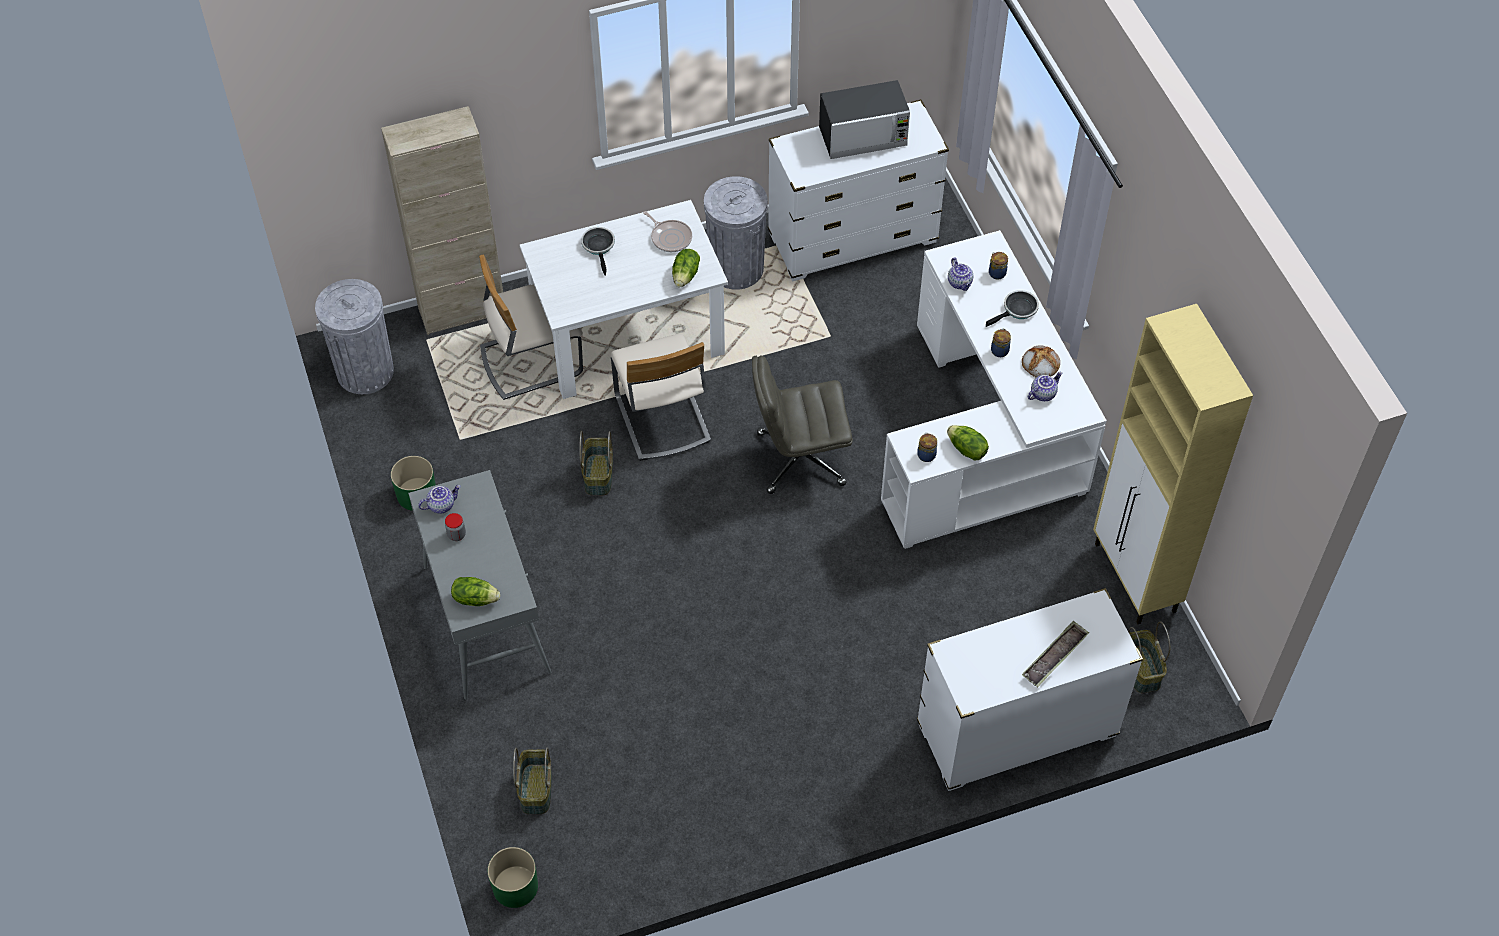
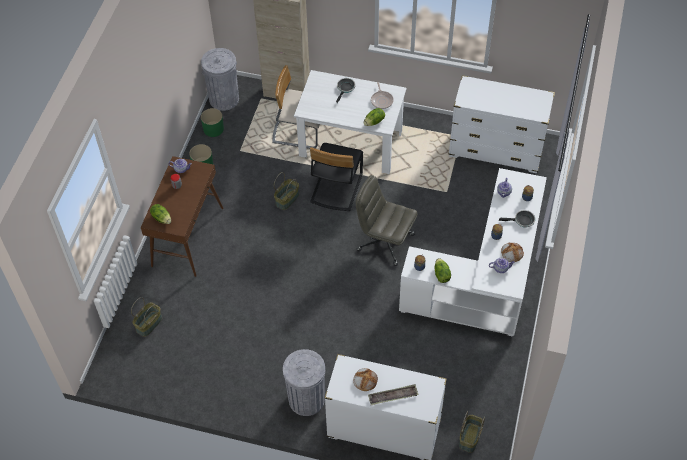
camera: 35 degrees right, 0 degrees up
(485, 619) = (187, 236): grey console table -> brown console table
(515, 887) = (106, 361): green planter -> green planter (213, 129)
(661, 418) = (336, 188): beige chair -> black chair
(736, 269) = (427, 137): grey trash can -> grey trash can (306, 399)
(863, 137) = (509, 96): microwave -> none
(997, 657) = (365, 380): none -> bread
(1135, 579) = (503, 392): beige cabinet -> none

